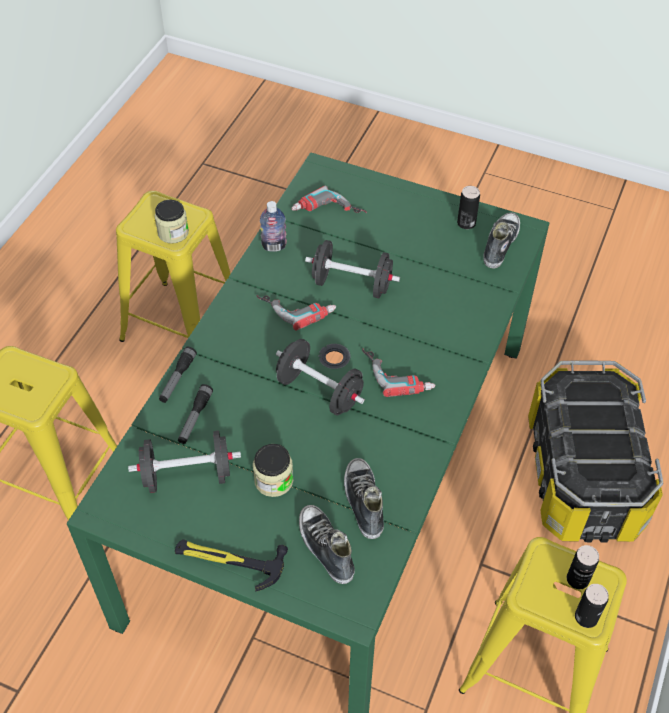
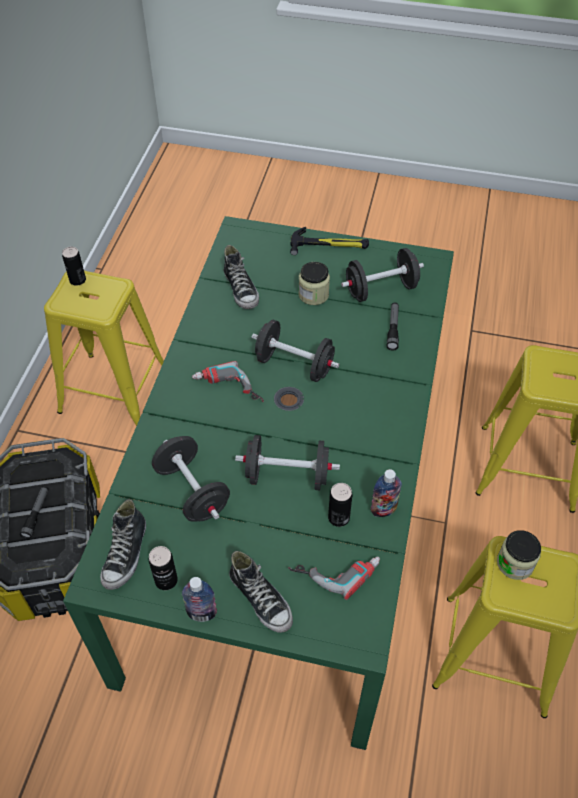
camera: 170 degrees right, 0 degrees up
(177, 379) = (422, 357): flashlight -> flashlight (36, 514)
(297, 306) = (337, 442): power drill -> none
(325, 548) = (263, 260): shoe -> shoe (261, 599)
(438, 199) = (202, 613): none -> bottle
(440, 283) = (192, 491): none -> black dumbbell
(577, 579) = (80, 301): can -> can (338, 517)

